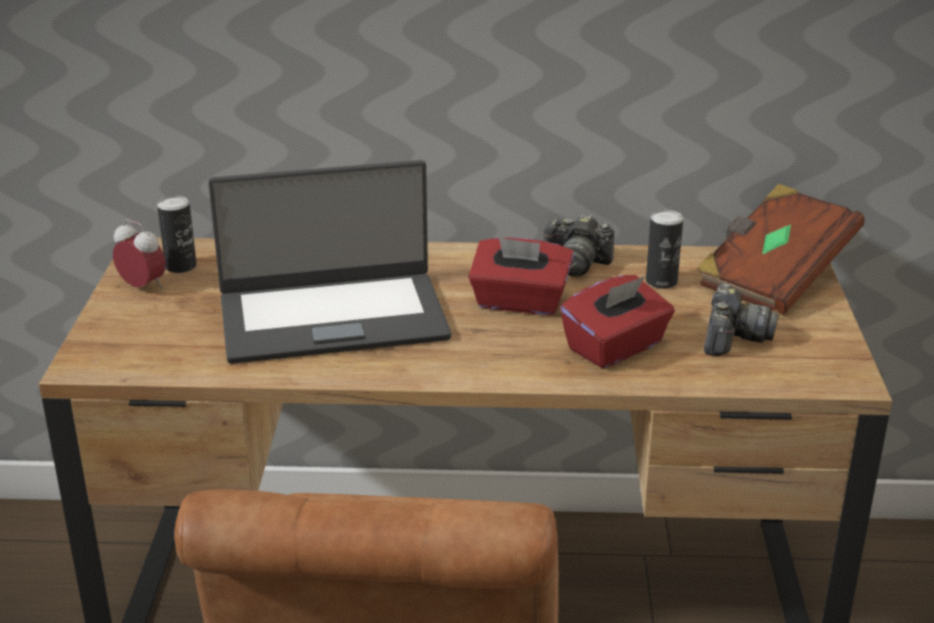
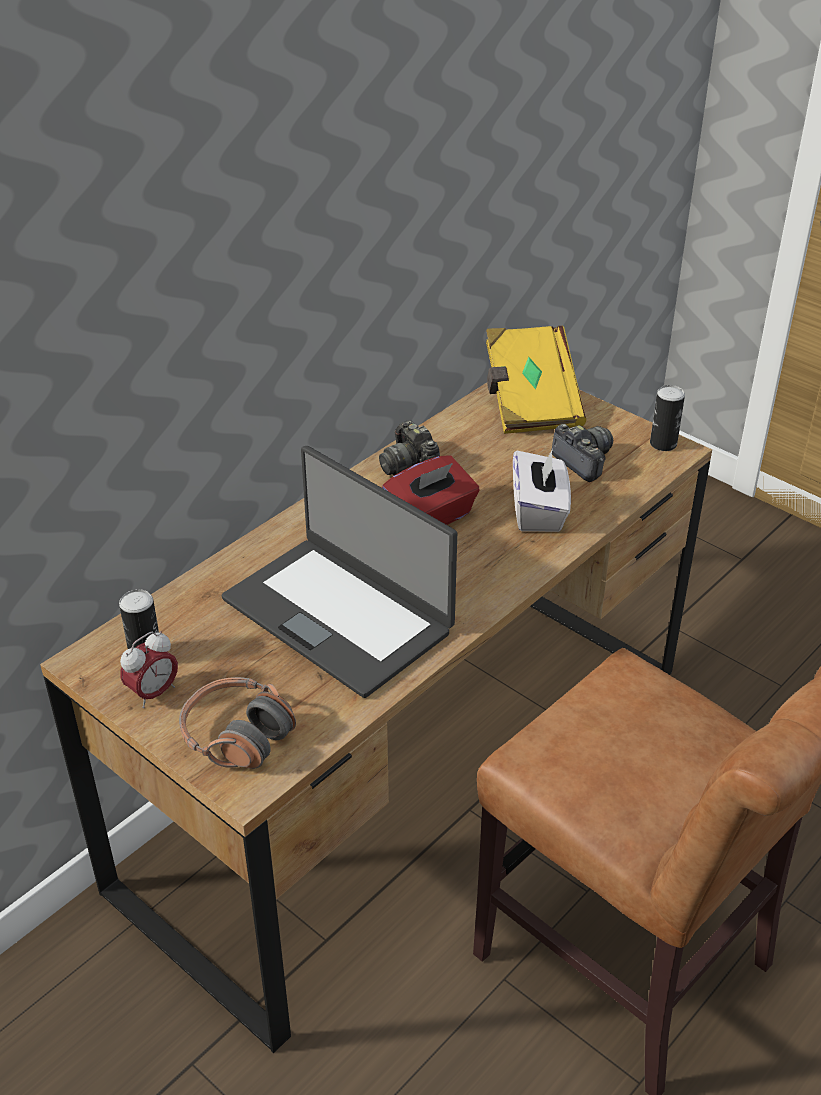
camera: 50 degrees left, 10 degrees up
(135, 338) = (237, 735): none -> headphones
(143, 287) = (153, 693): alarm clock -> alarm clock turned 150 degrees clockwise
(332, 317) = (339, 614): laptop -> laptop turned 105 degrees clockwise
(576, 263) = (409, 464): camera -> camera turned 90 degrees clockwise
(616, 347) = (539, 511): red tissue box -> white tissue box
(661, 281) = (480, 445): can -> can (663, 444)
(773, 276) = (529, 401): brown book -> yellow book

